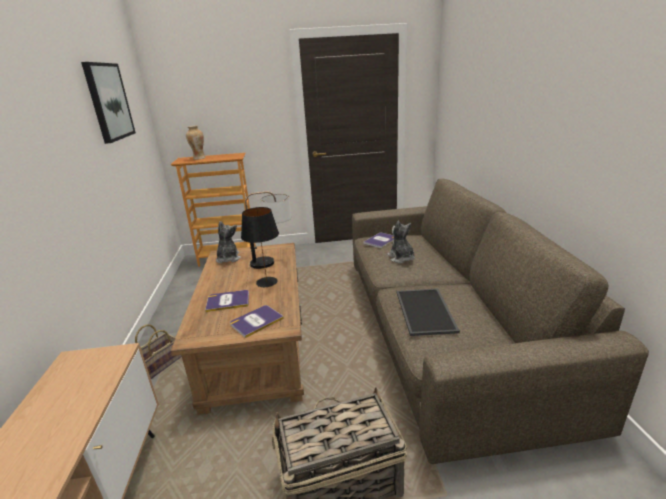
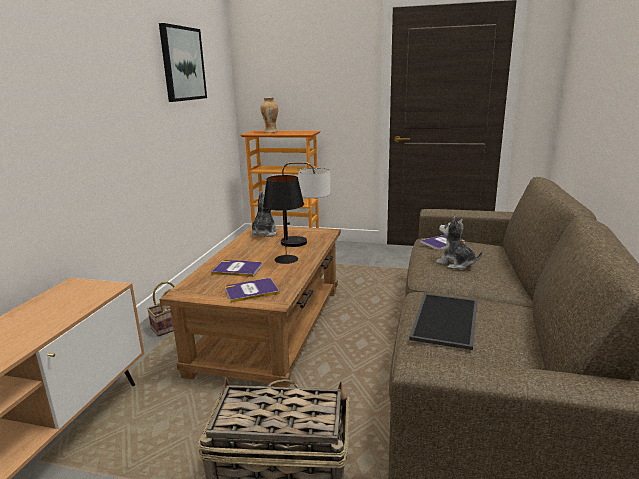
camera: 20 degrees right, 5 degrees down
(401, 258) = (456, 263): plush toy -> plush toy turned 45 degrees counterclockwise

